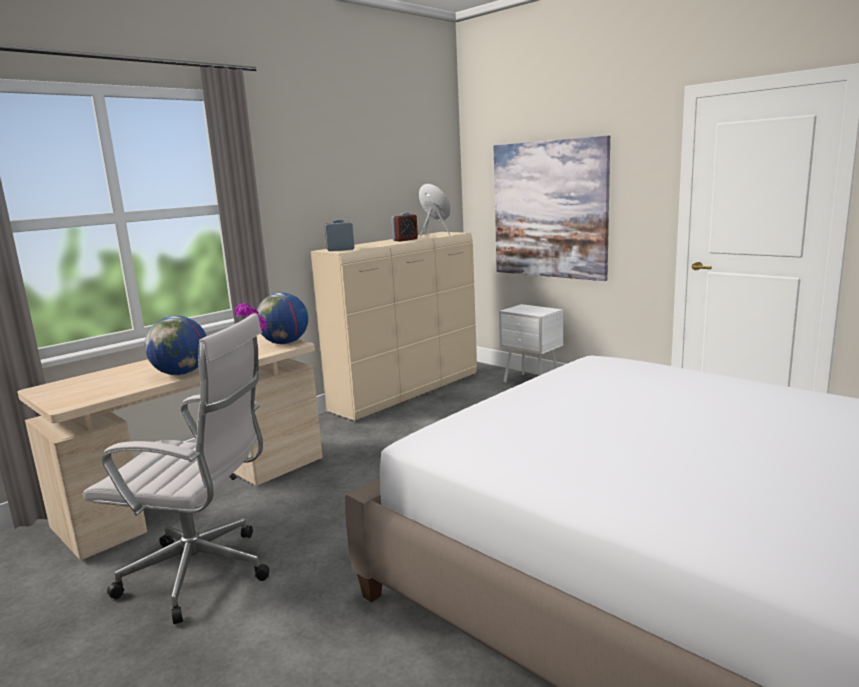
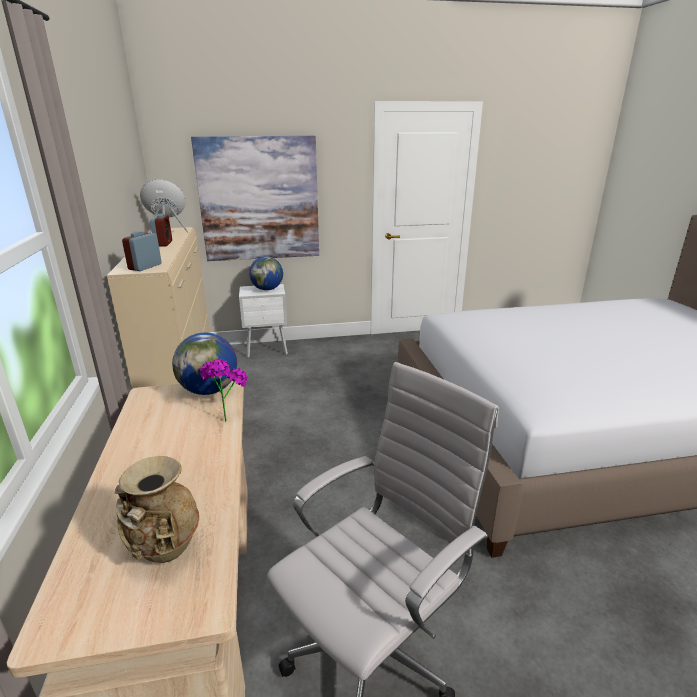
camera: 55 degrees left, 10 degrees up
(104, 387) = (164, 551): none -> beige vase
(181, 373) = (212, 476): globe -> globe (267, 289)

